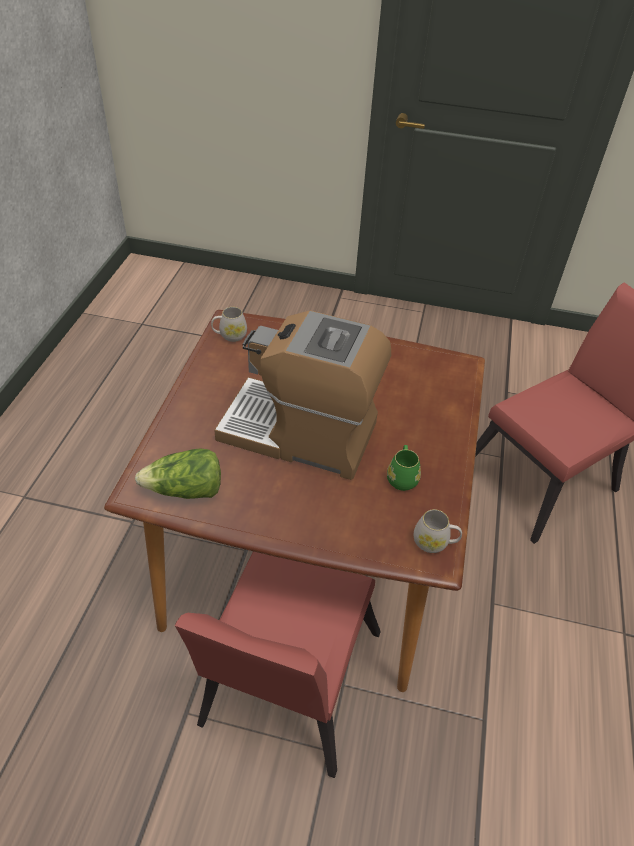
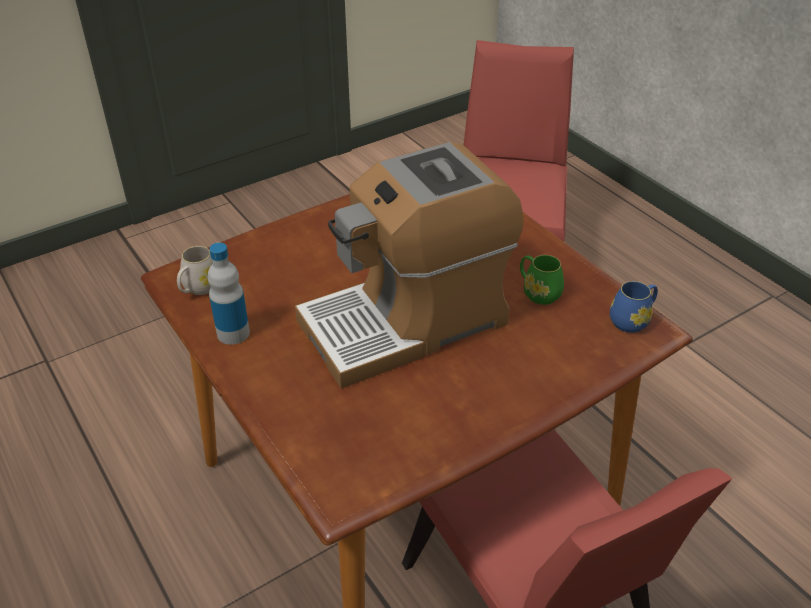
camera: 45 degrees left, 5 degrees down
(185, 490) = (385, 453): lettuce -> none
(211, 371) = (233, 333): none -> bottle
(434, 542) = (632, 320): white mug -> blue mug

